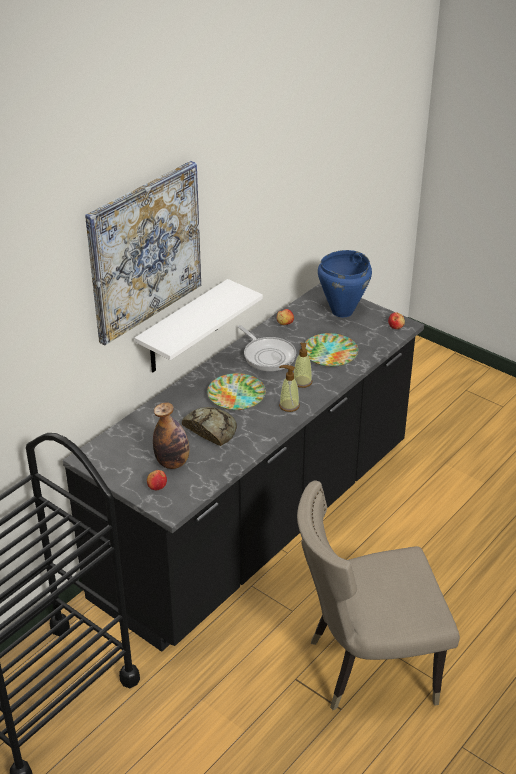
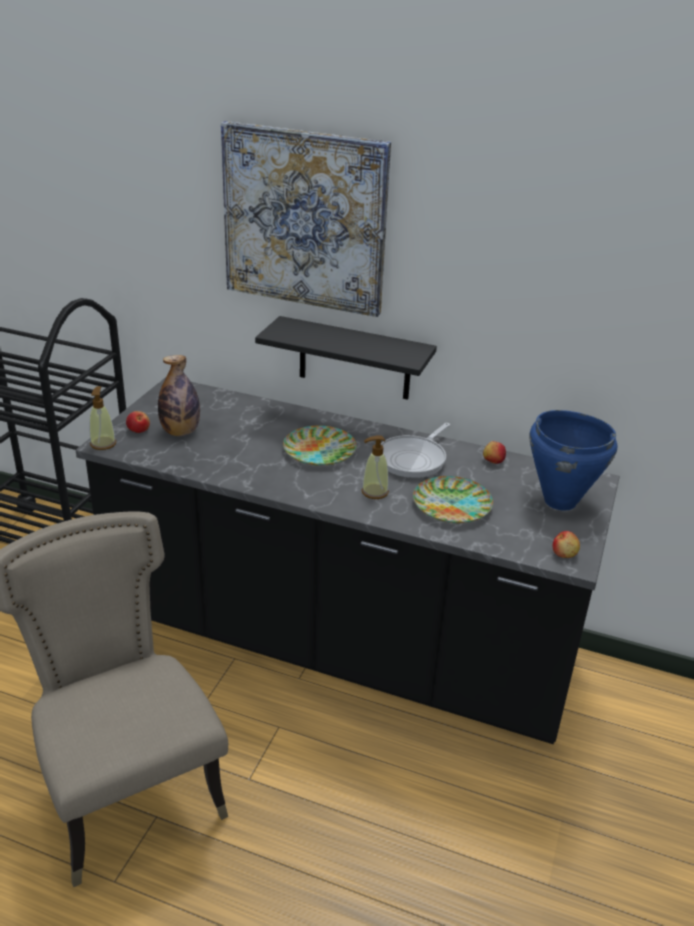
camera: 70 degrees right, 5 degrees down
(183, 328) = (354, 359): white shelf -> black shelf
(210, 429) = (248, 444): bread -> none
(289, 405) = (319, 489): soap dispenser -> soap dispenser (103, 443)

